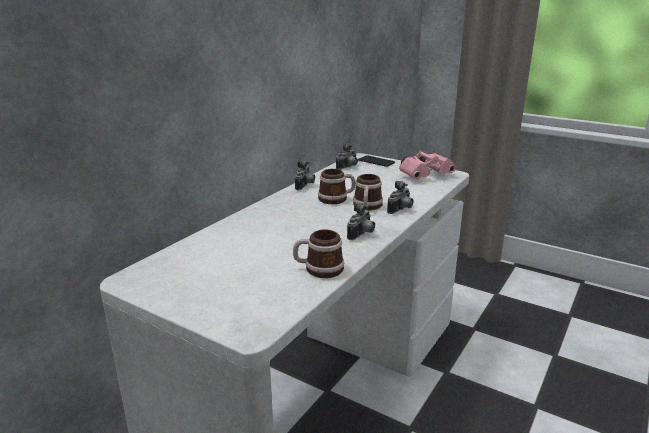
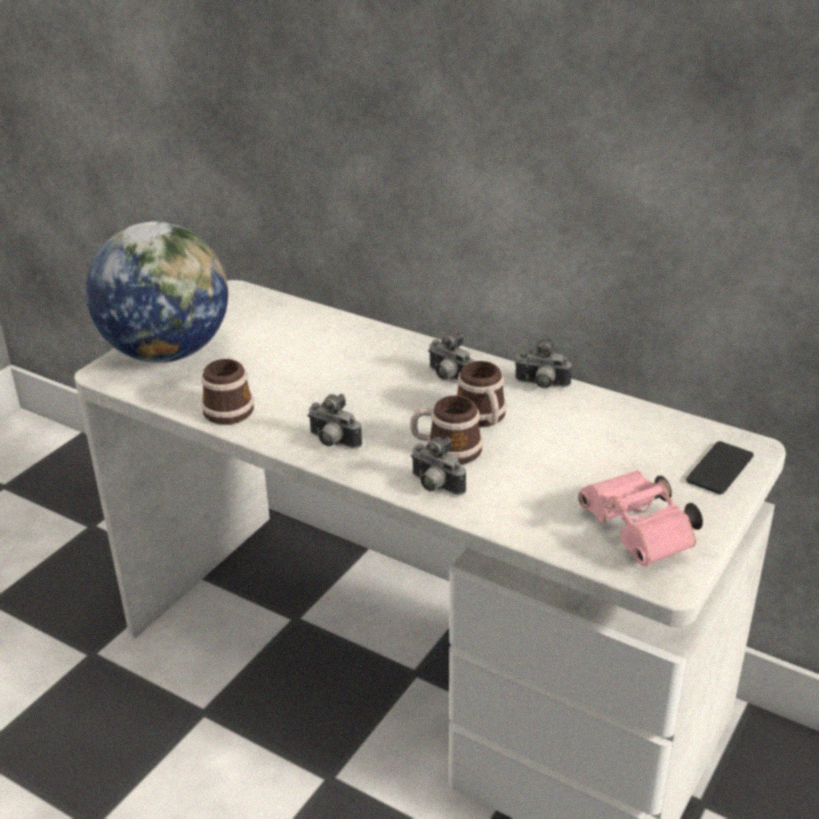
camera: 90 degrees right, 10 degrees up
(226, 302) = (167, 352): none -> globe
(348, 167) = (664, 431): camera -> camera (448, 377)

